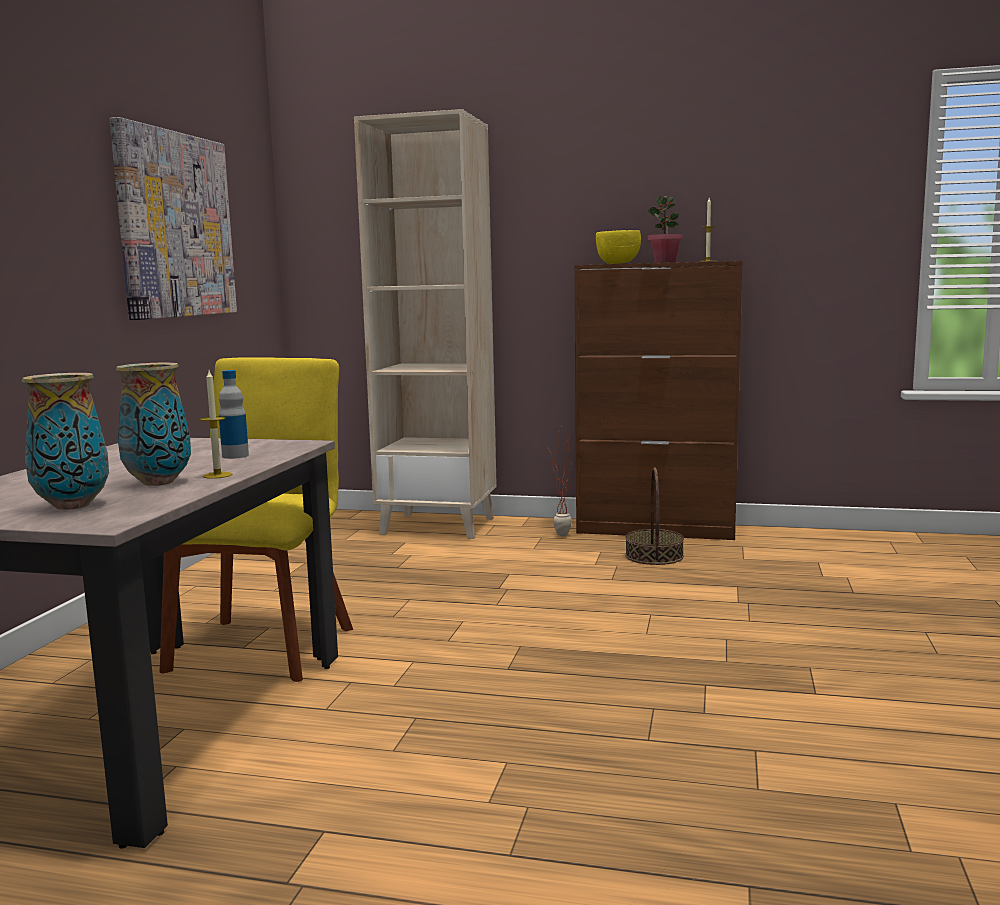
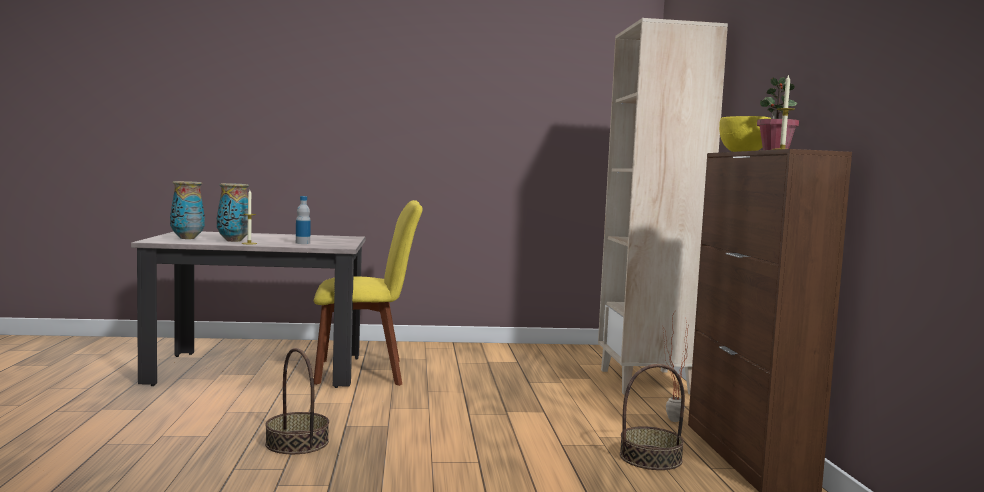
camera: 70 degrees right, 5 degrees down
(175, 225) = (513, 123): picture -> none
(562, 699) = (297, 442): none -> basket

